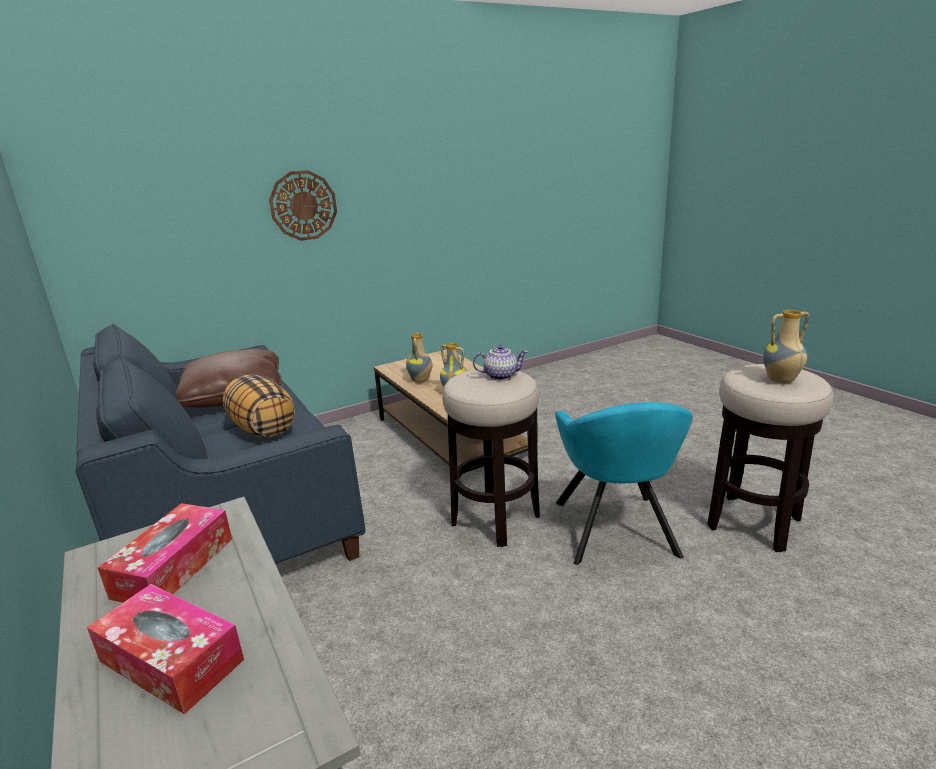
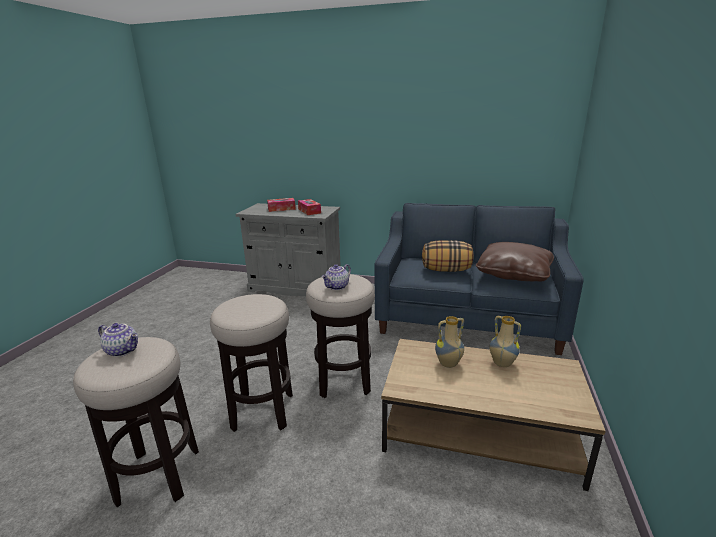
camera: 135 degrees right, 0 degrees up
(303, 205) = (636, 171): wall clock -> none
(616, 532) = (263, 411): turquoise armchair -> stool
(781, 381) = (123, 350): vase -> teapot

